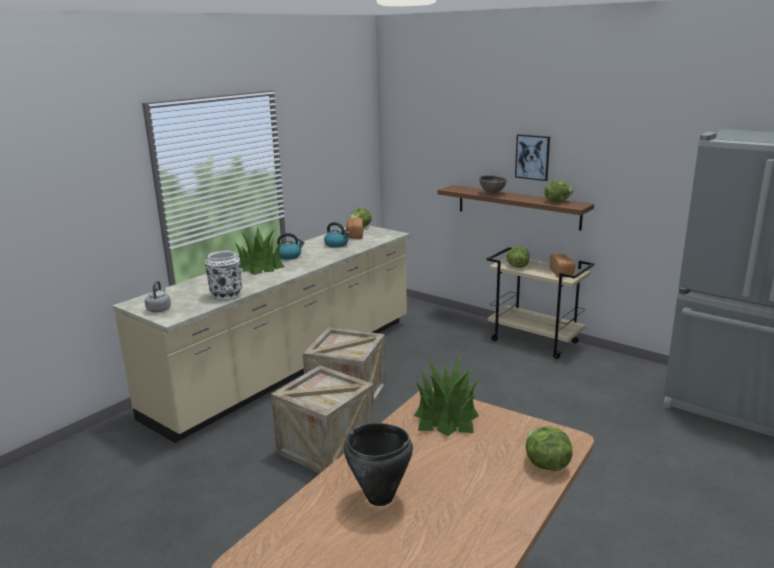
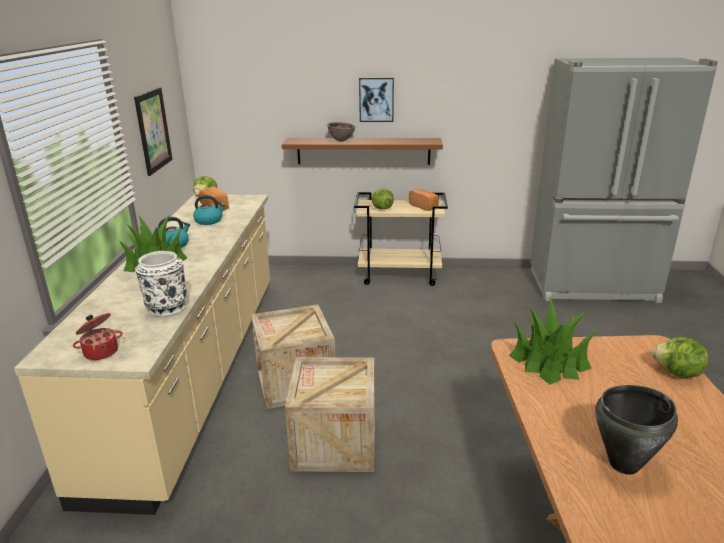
camera: 35 degrees left, 5 degrees up
(159, 309) = (101, 351): grey kettle -> cooking pot
(325, 164) = (153, 130): none -> picture
(556, 201) = (409, 140): lettuce -> none

